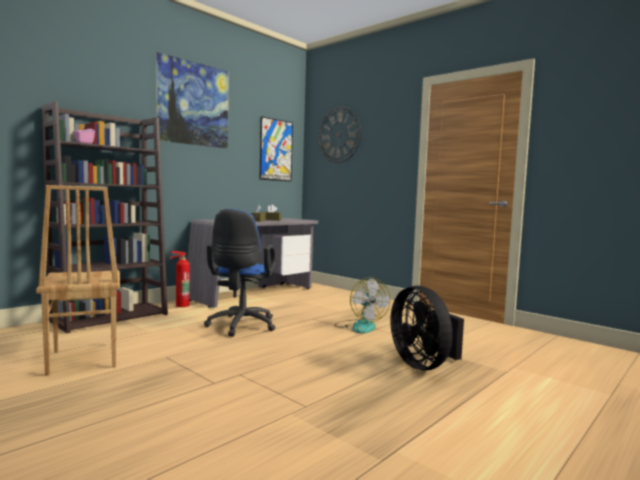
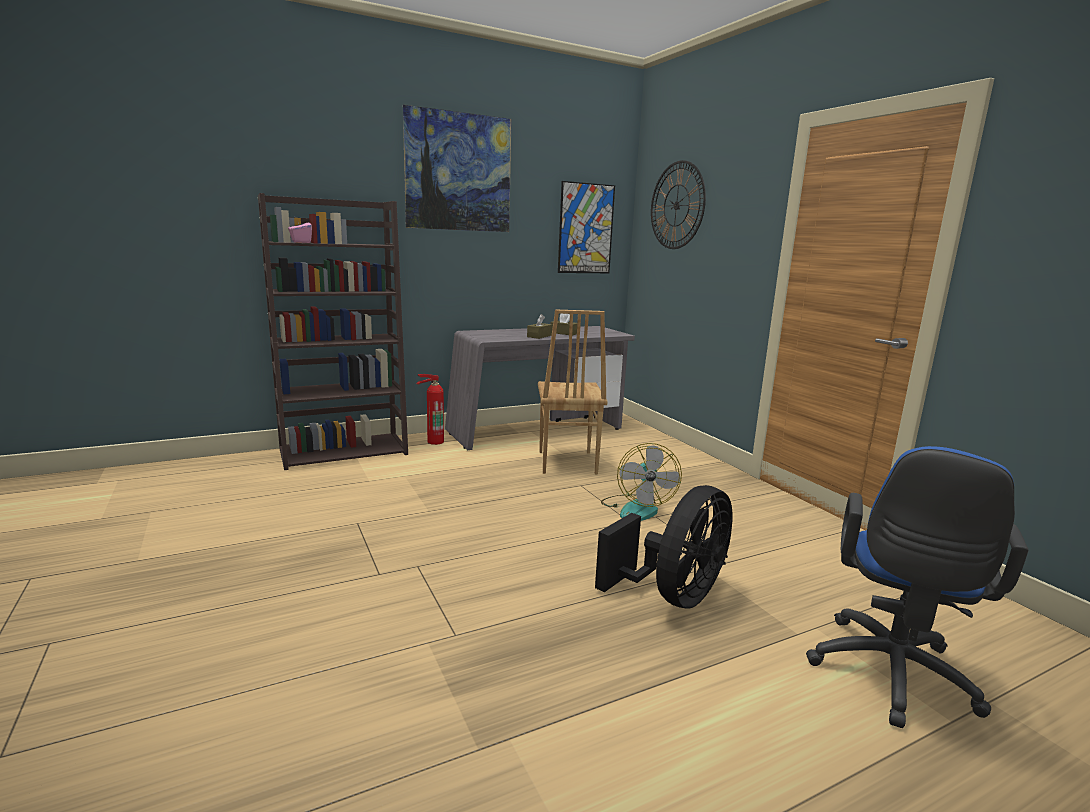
camera: 20 degrees right, 10 degrees up
(82, 359) = (271, 512): brown chair -> brown chair (566, 462)
(240, 326) = (478, 486): blue office chair -> blue office chair (890, 678)
(423, 365) = (673, 596): black fan -> black fan turned 135 degrees counterclockwise

